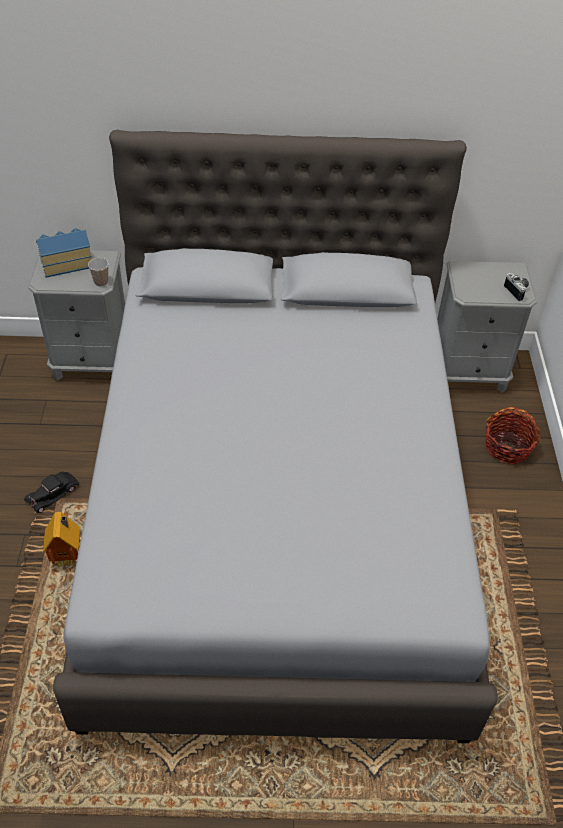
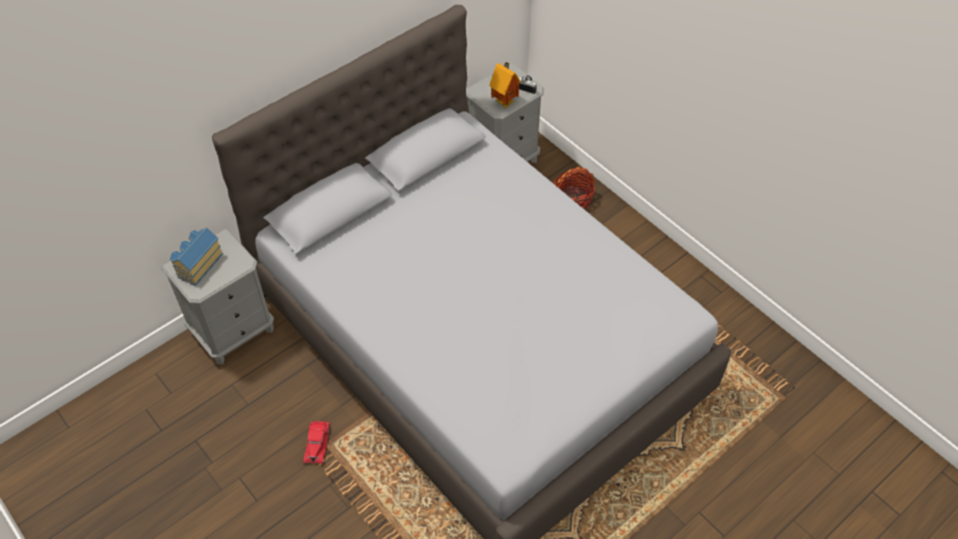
camera: 40 degrees left, 5 degrees up
(53, 494) = (317, 444): black toy car -> red toy car
(68, 558) = (378, 475): toy house -> toy house (505, 102)
(101, 282) = (243, 261): cup -> none

